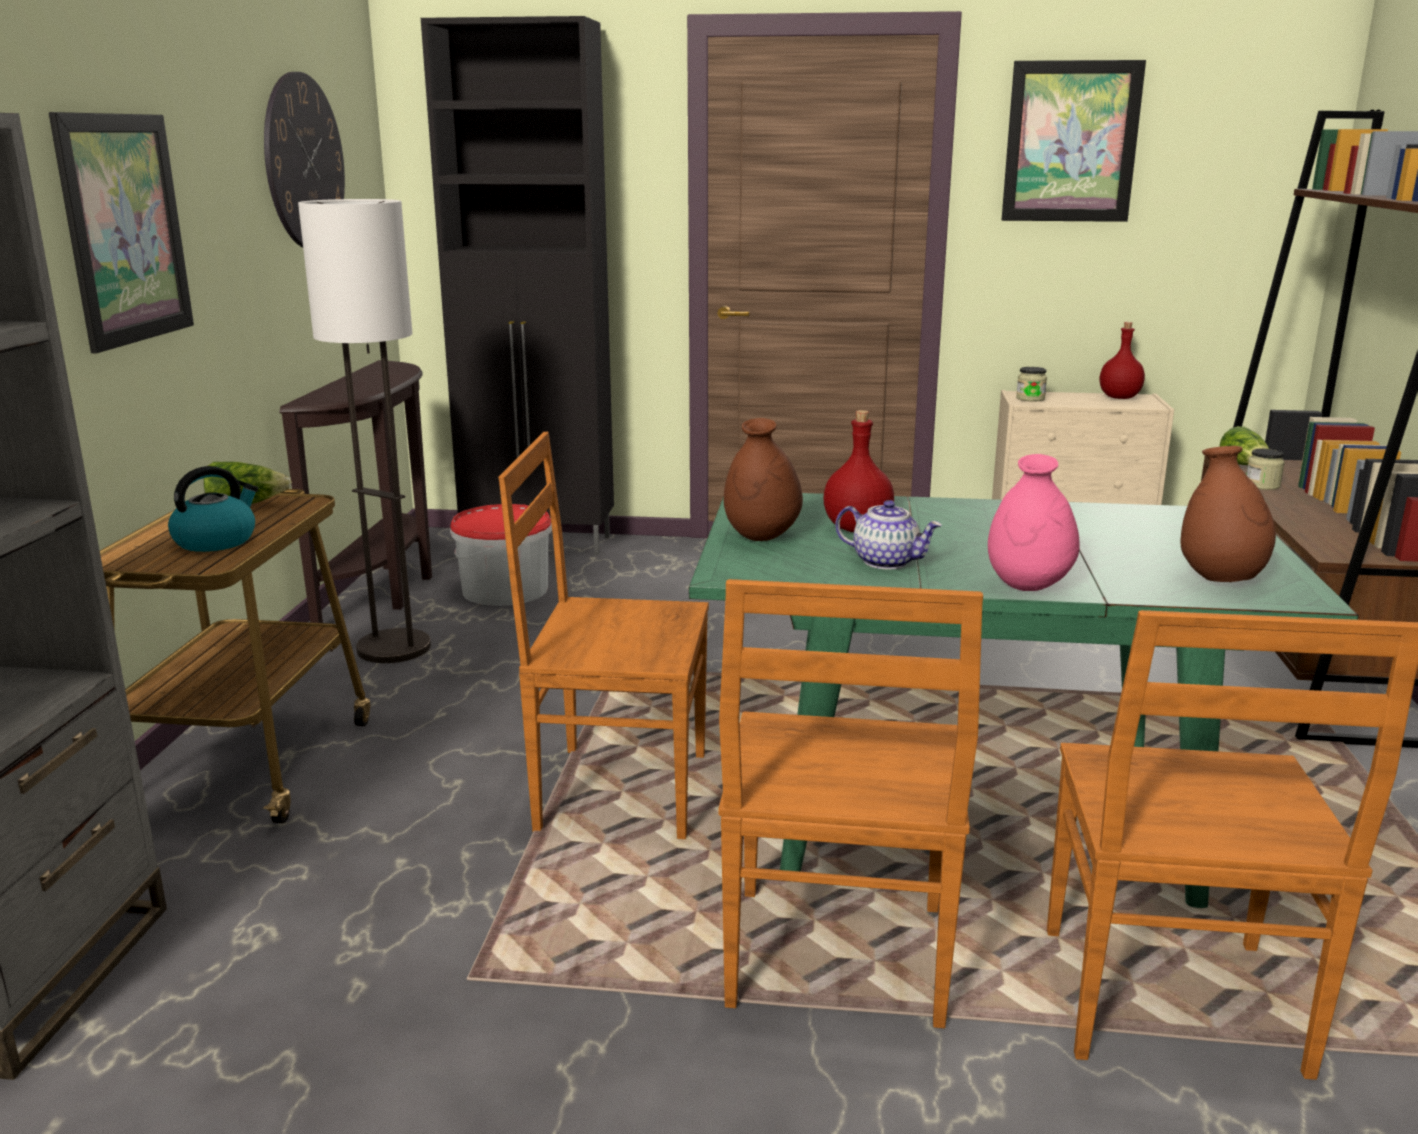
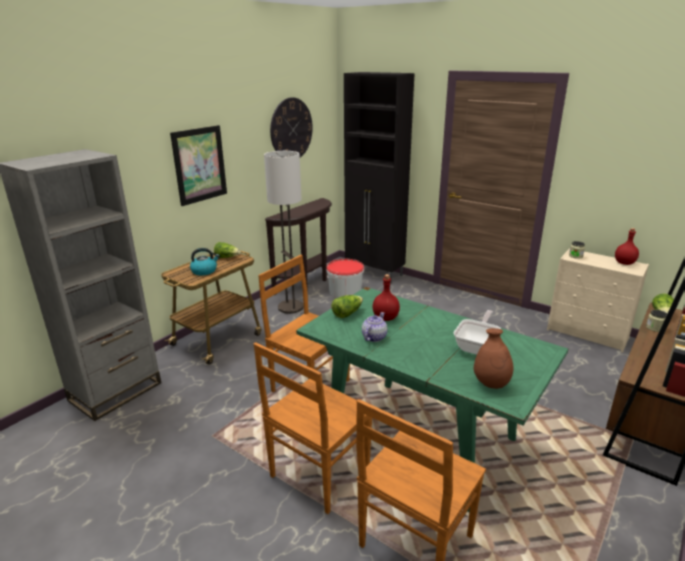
camera: 30 degrees right, 5 degrees up
(761, 537) = (347, 313): brown vase -> lettuce
(886, 562) = (374, 337): teapot -> teapot turned 120 degrees counterclockwise
(1028, 586) = (408, 364): pink vase -> none
(1071, 142) = (617, 137): picture -> none
(1104, 535) = (477, 346): none -> frying pan

